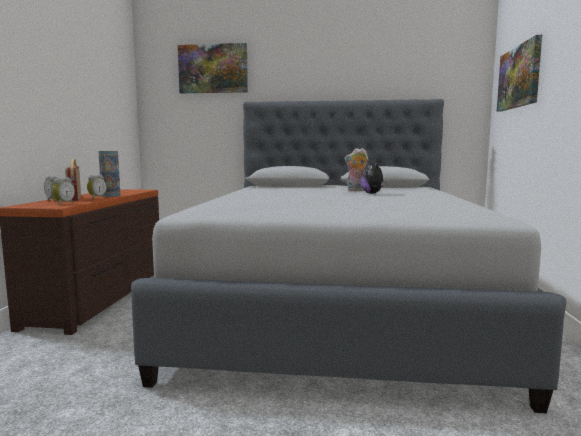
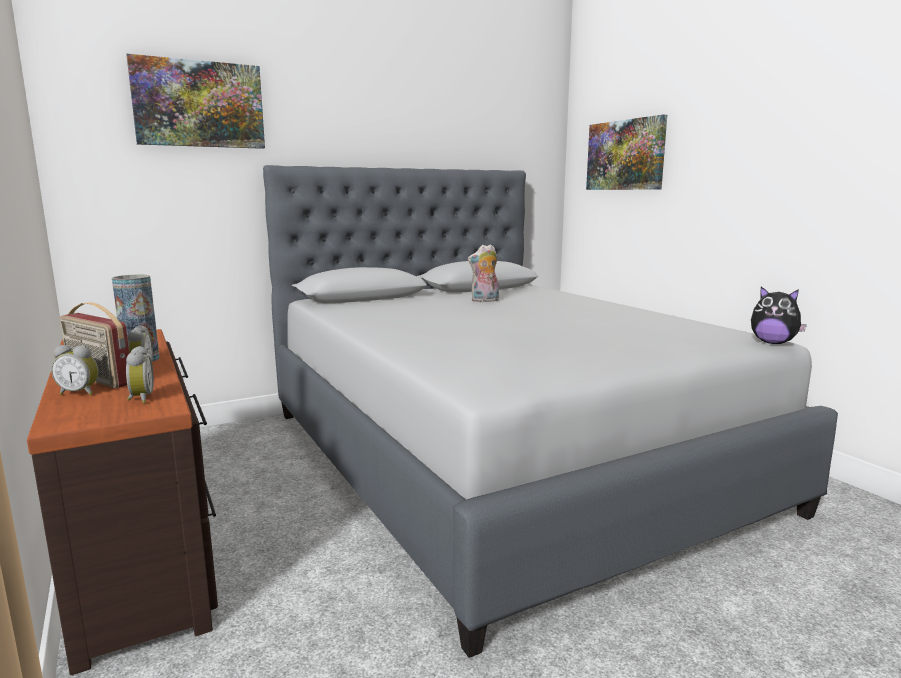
camera: 35 degrees left, 5 degrees up
(373, 193) = (522, 305): plush toy -> plush toy (773, 343)

